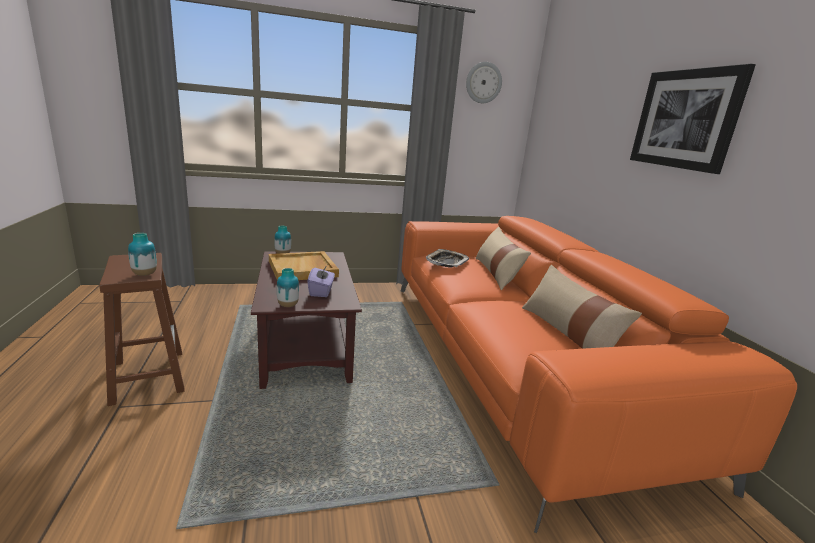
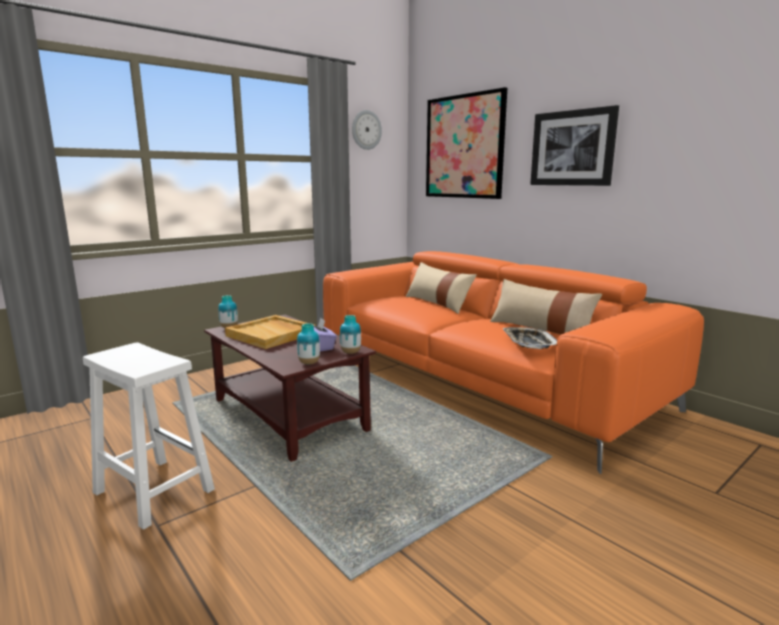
camera: 25 degrees left, 5 degrees down
(144, 274) = (164, 360): vase -> vase (350, 352)
(148, 375) = (152, 491): brown stool -> white stool
(446, 262) = (388, 303): tray -> tray (529, 342)
(578, 108) = (464, 147): none -> picture

